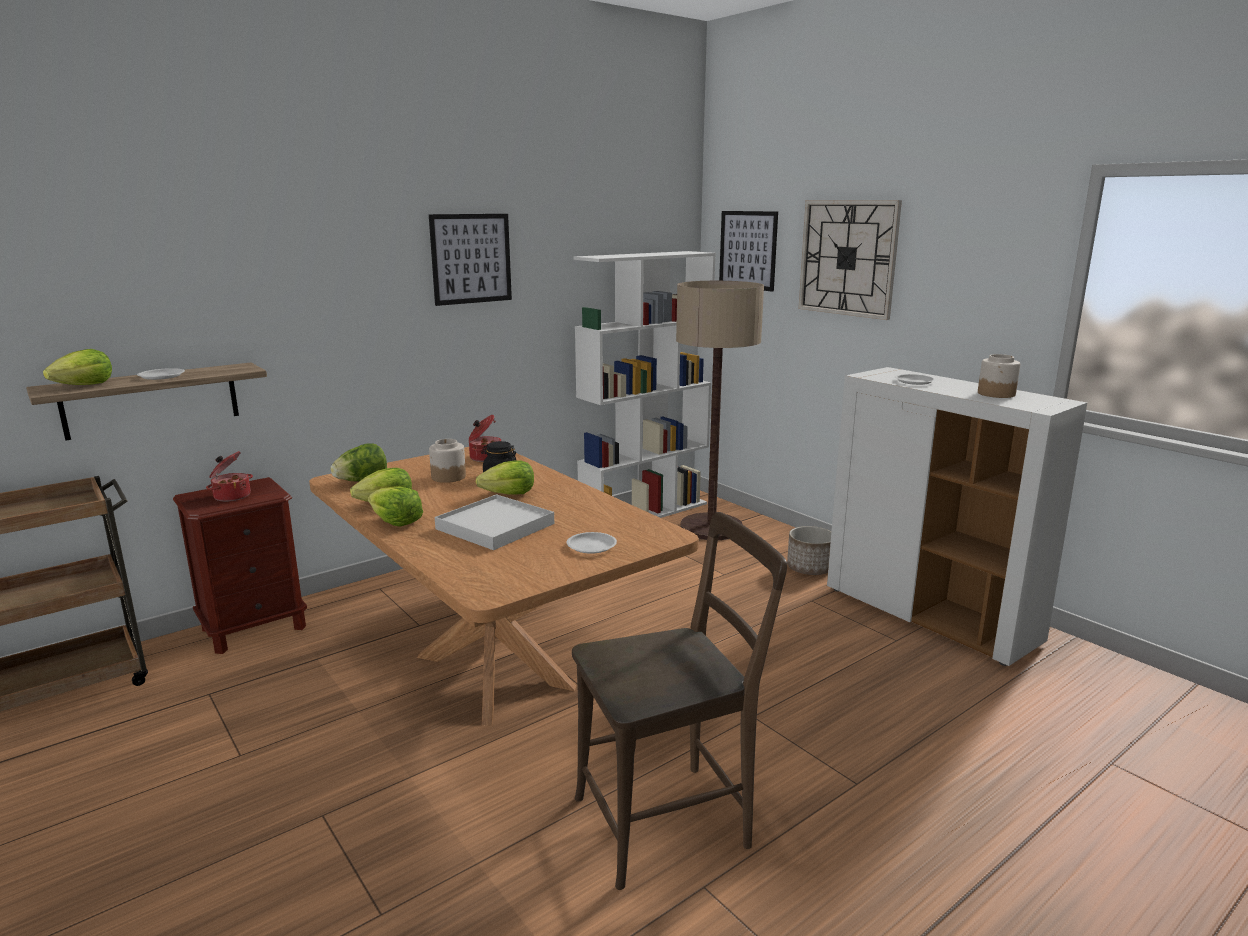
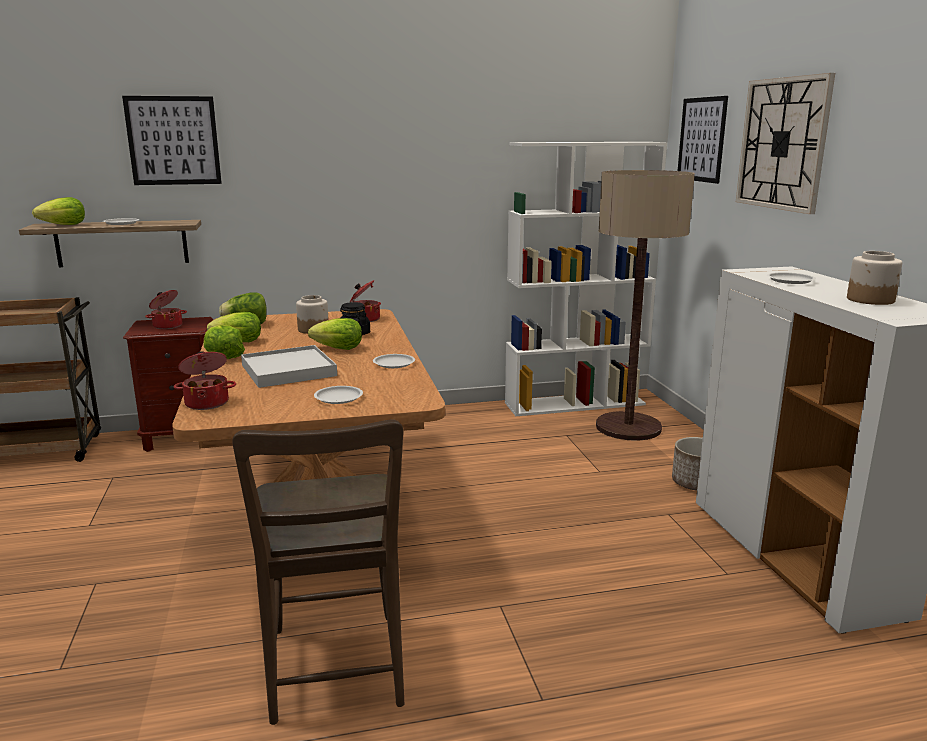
camera: 25 degrees right, 0 degrees up
(465, 576) = (207, 403): none -> cooking pot
(471, 258) = (403, 140): picture -> picture (173, 141)
(589, 502) = (393, 363): none -> white plate
(670, 820) = (335, 673): brown chair -> brown chair turned 75 degrees clockwise

